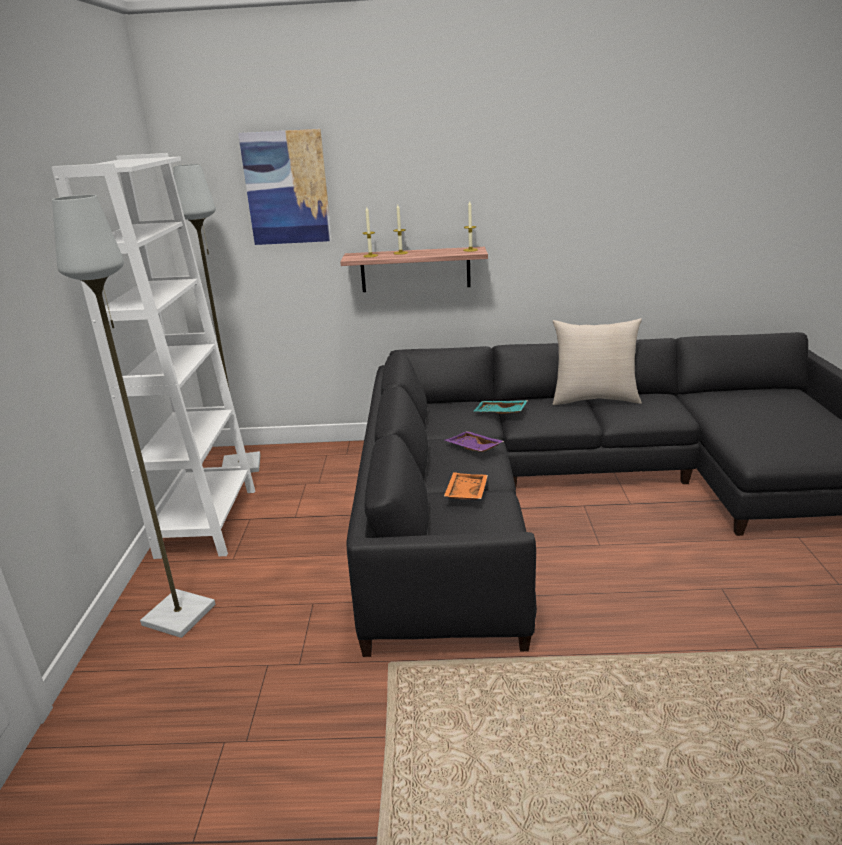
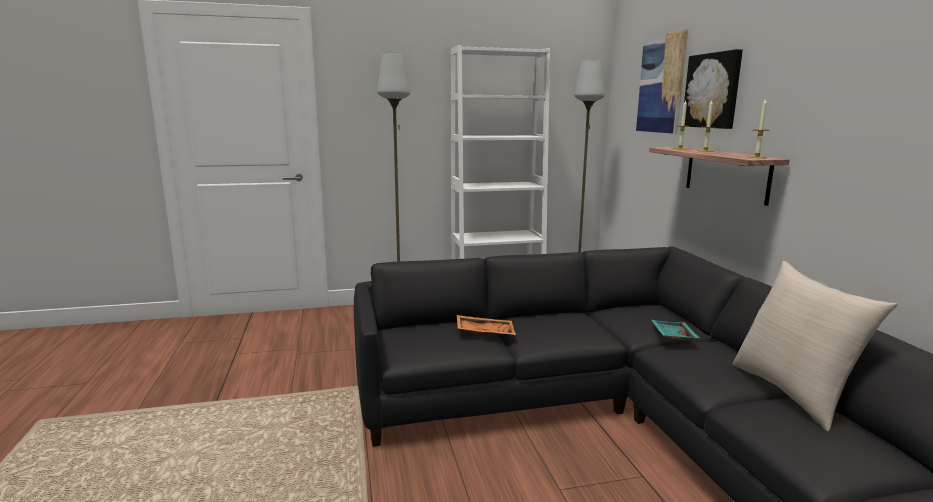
camera: 75 degrees right, 10 degrees down
(378, 193) = (713, 90): none -> picture
(472, 448) = (573, 329): purple tray -> none

